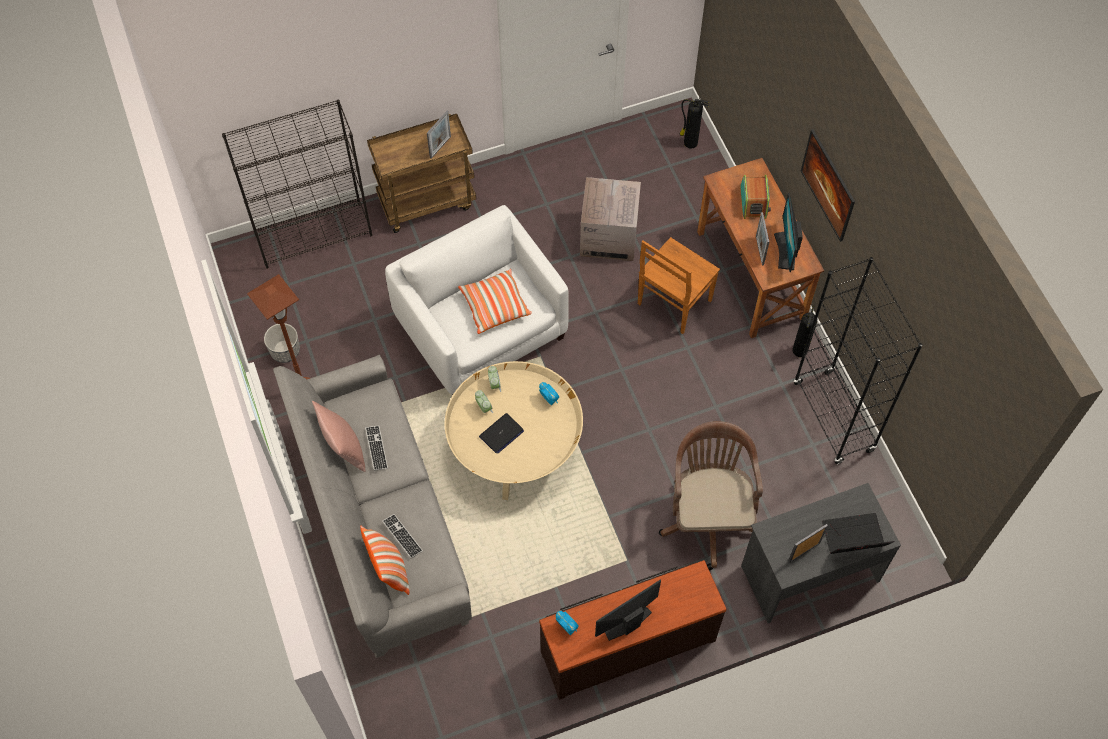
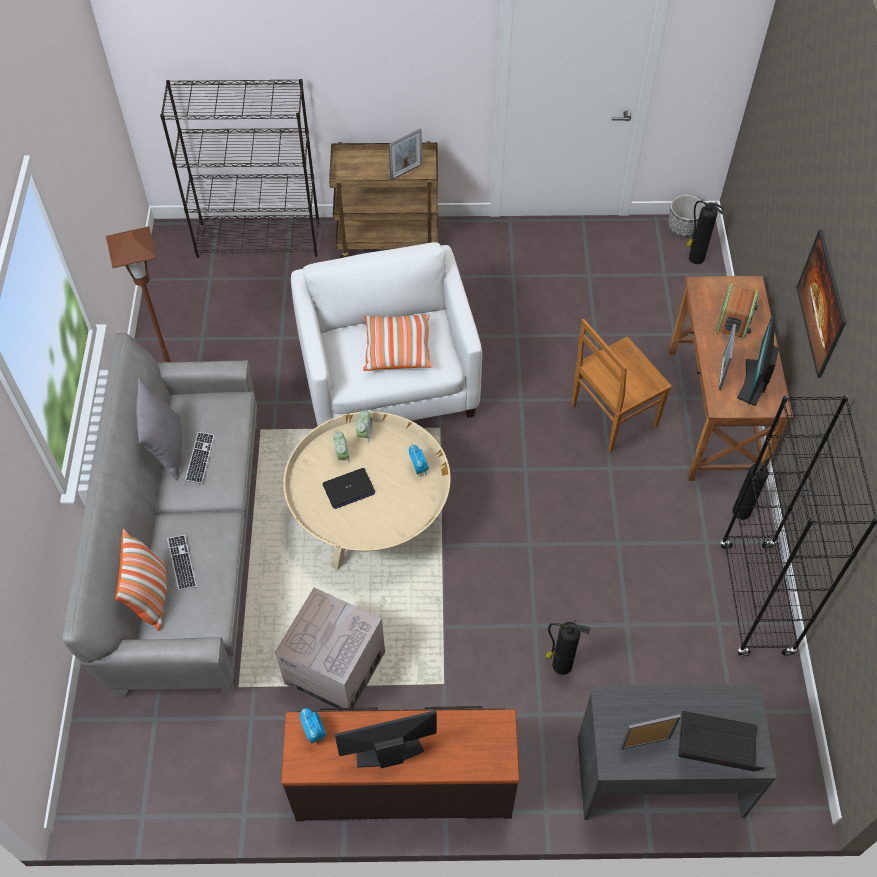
camera: 20 degrees right, 5 degrees down
(285, 351) = (176, 342): planter -> planter (683, 227)
(344, 449) = (166, 448): pink pillow -> grey pillow
(609, 236) = (567, 326): cardboard box -> cardboard box (335, 668)
(708, 516) = (560, 665): brown office chair -> fire extinguisher

